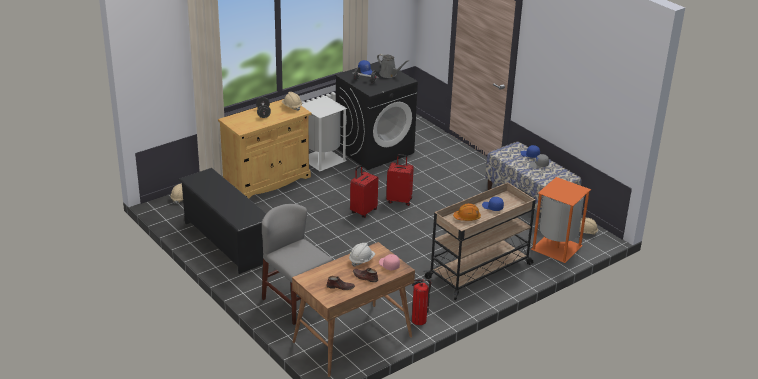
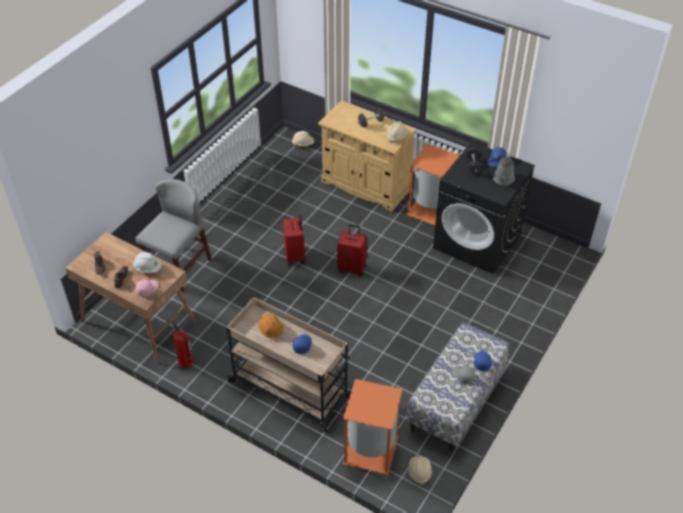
camera: 70 degrees right, 15 degrees up
(226, 242) = (251, 194): black shoe rack -> none
(323, 159) = (431, 209): white trash can -> orange trash can
(399, 200) = (389, 289): red suitcase -> red suitcase (295, 256)

